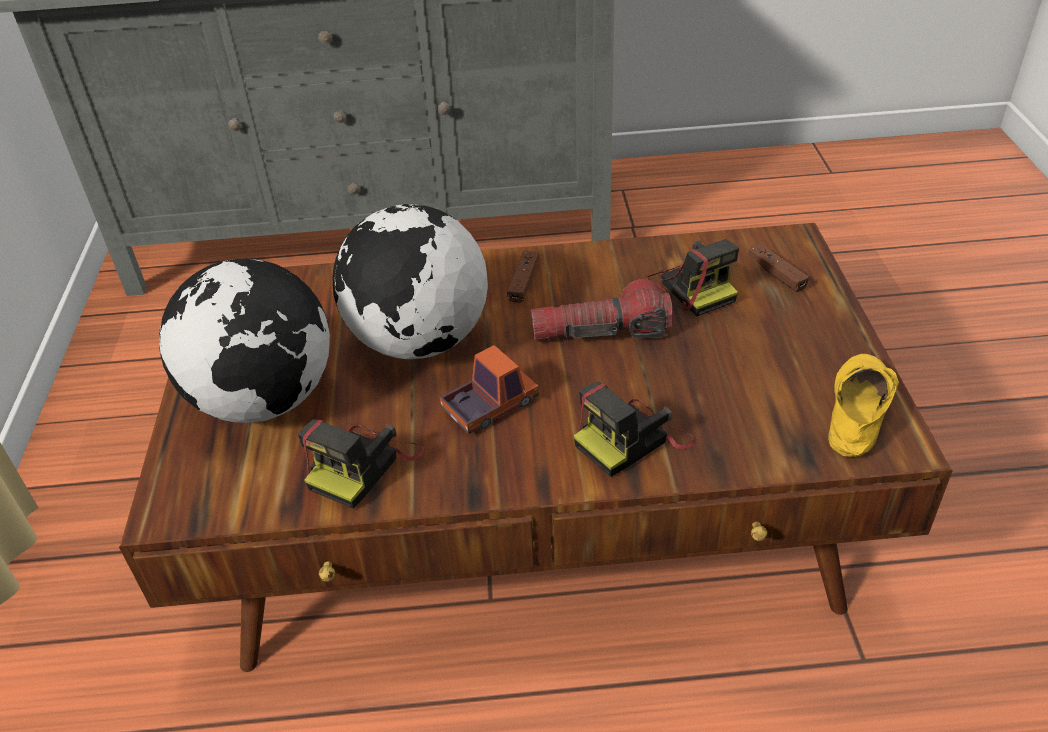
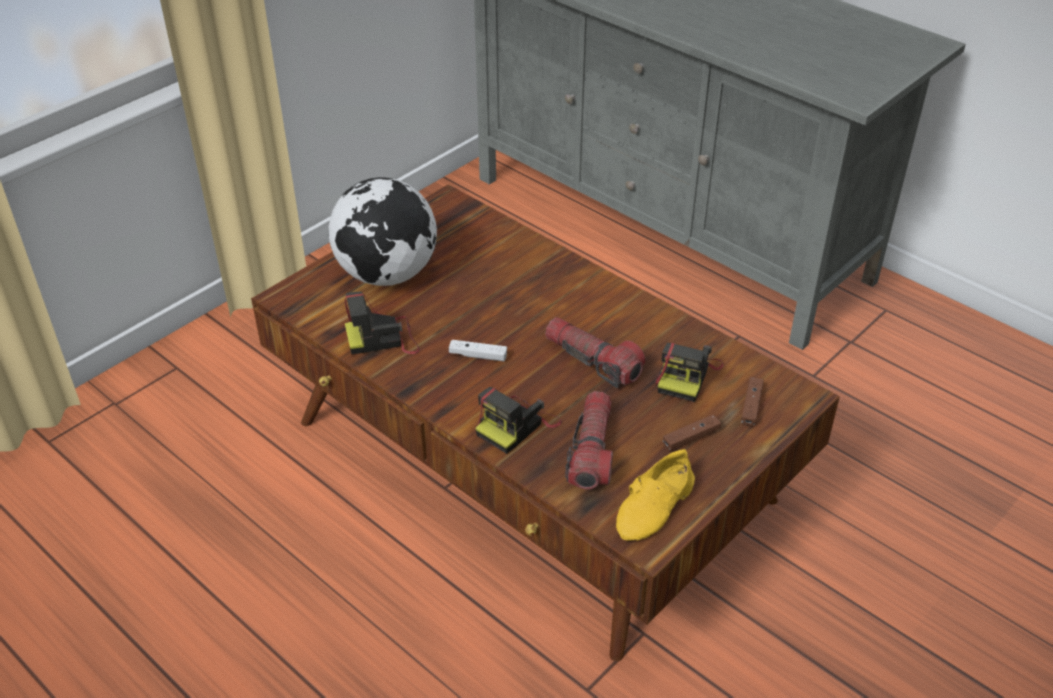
camera: 45 degrees right, 0 degrees up
(419, 342) = (495, 297): globe -> none
(490, 406) = (478, 355): toy truck -> white game controller
(523, 282) = (597, 304): brown game controller -> brown game controller (691, 438)
(632, 439) = (517, 425): camera -> camera turned 60 degrees counterclockwise
(729, 407) = (592, 451): none -> flashlight
(855, 409) = (656, 508): yellow shoe -> yellow shoe turned 150 degrees clockwise

